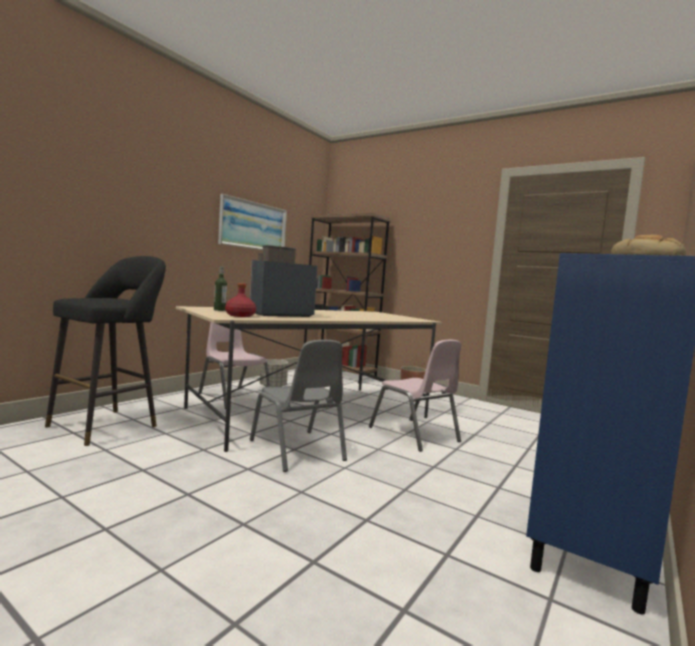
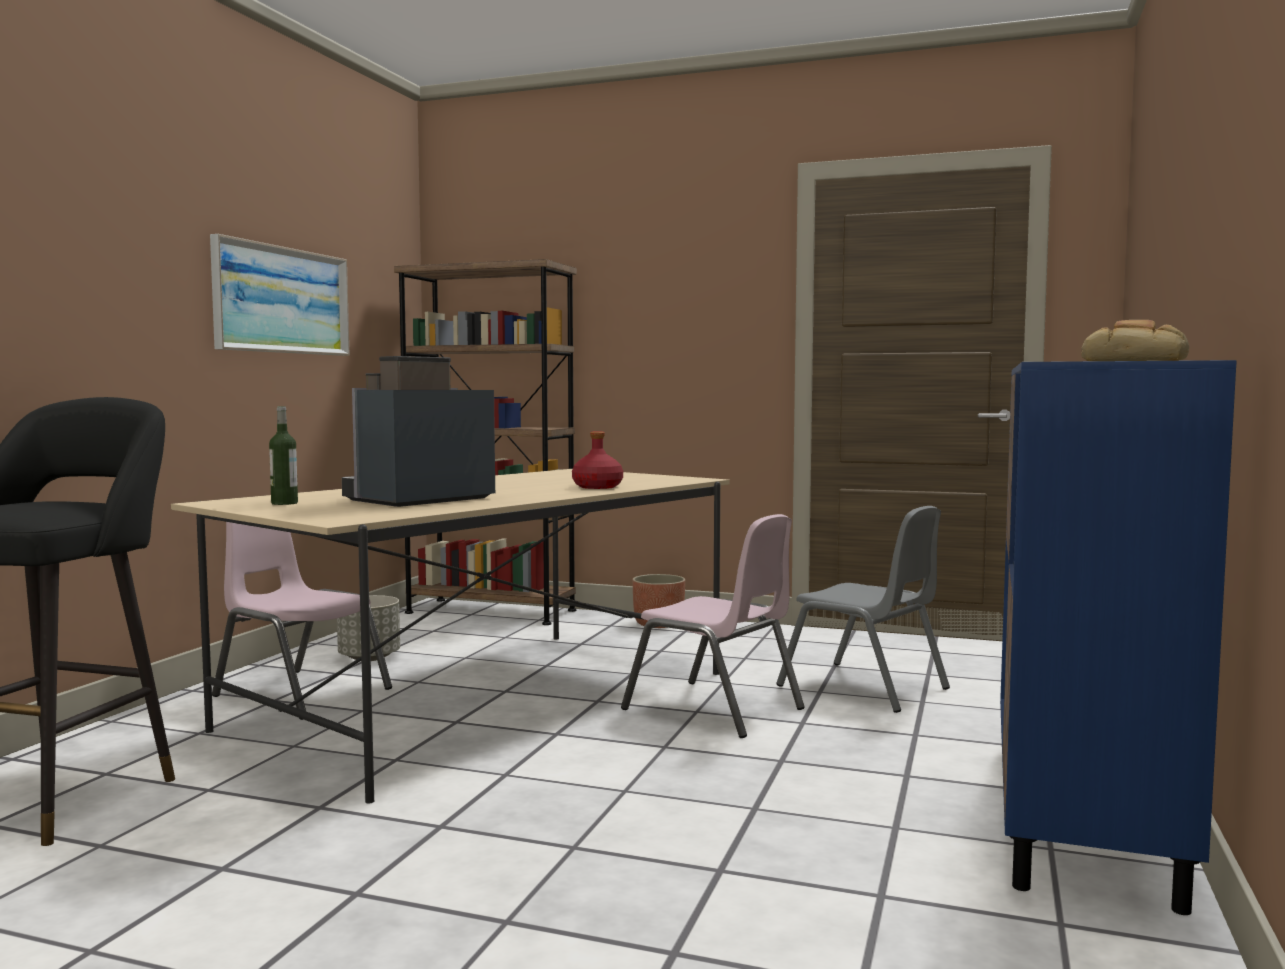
camera: 15 degrees left, 0 degrees up
(240, 315) = (356, 512): red bottle -> red bottle (598, 487)
(297, 450) = (513, 775): grey chair -> grey chair (864, 687)

